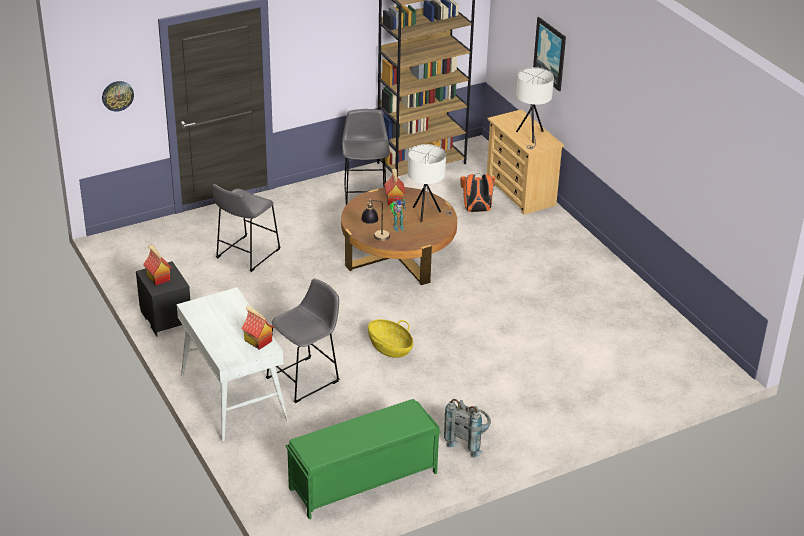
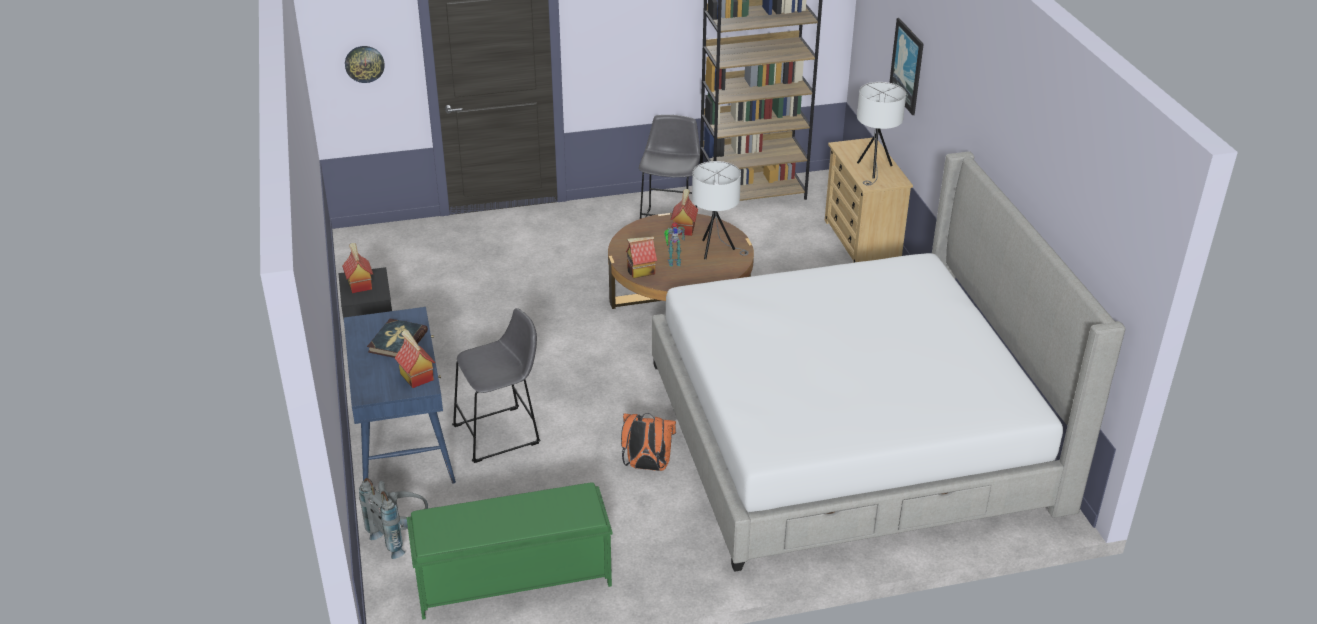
camera: 15 degrees right, 0 degrees up
(229, 316) = (397, 341): none -> book
(232, 397) = (403, 443): white desk -> blue desk
(245, 255) = (498, 273): grey stool -> none
(375, 238) = (640, 271): table lamp -> toy house
(390, 348) = (620, 410): basket -> none
(468, 441) = (670, 549): grey backpack -> grey backpack (400, 536)
(476, 210) = (798, 256): orange backpack -> orange backpack (646, 466)
(566, 340) = (850, 434): none -> bed

